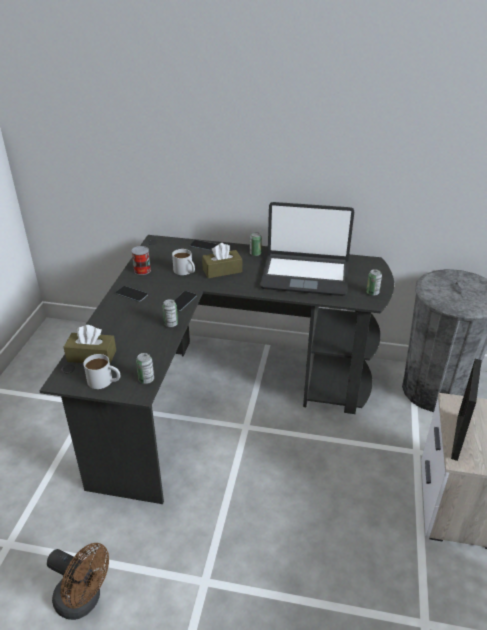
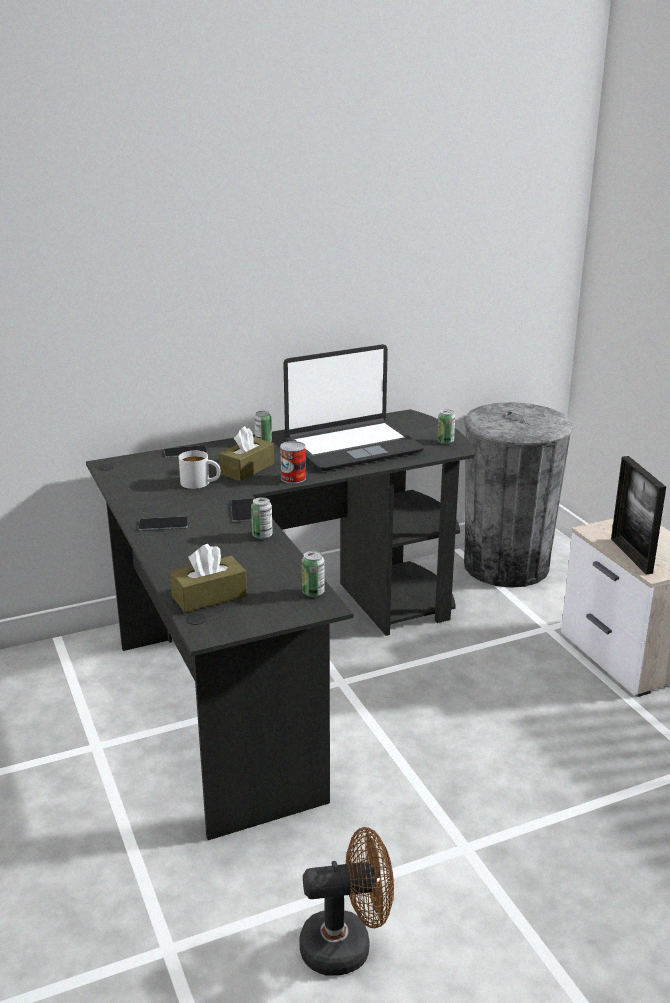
camera: 35 degrees left, 10 degrees down
(104, 381) = (264, 612): white mug -> none
(142, 270) = (139, 498): can -> can (293, 478)

